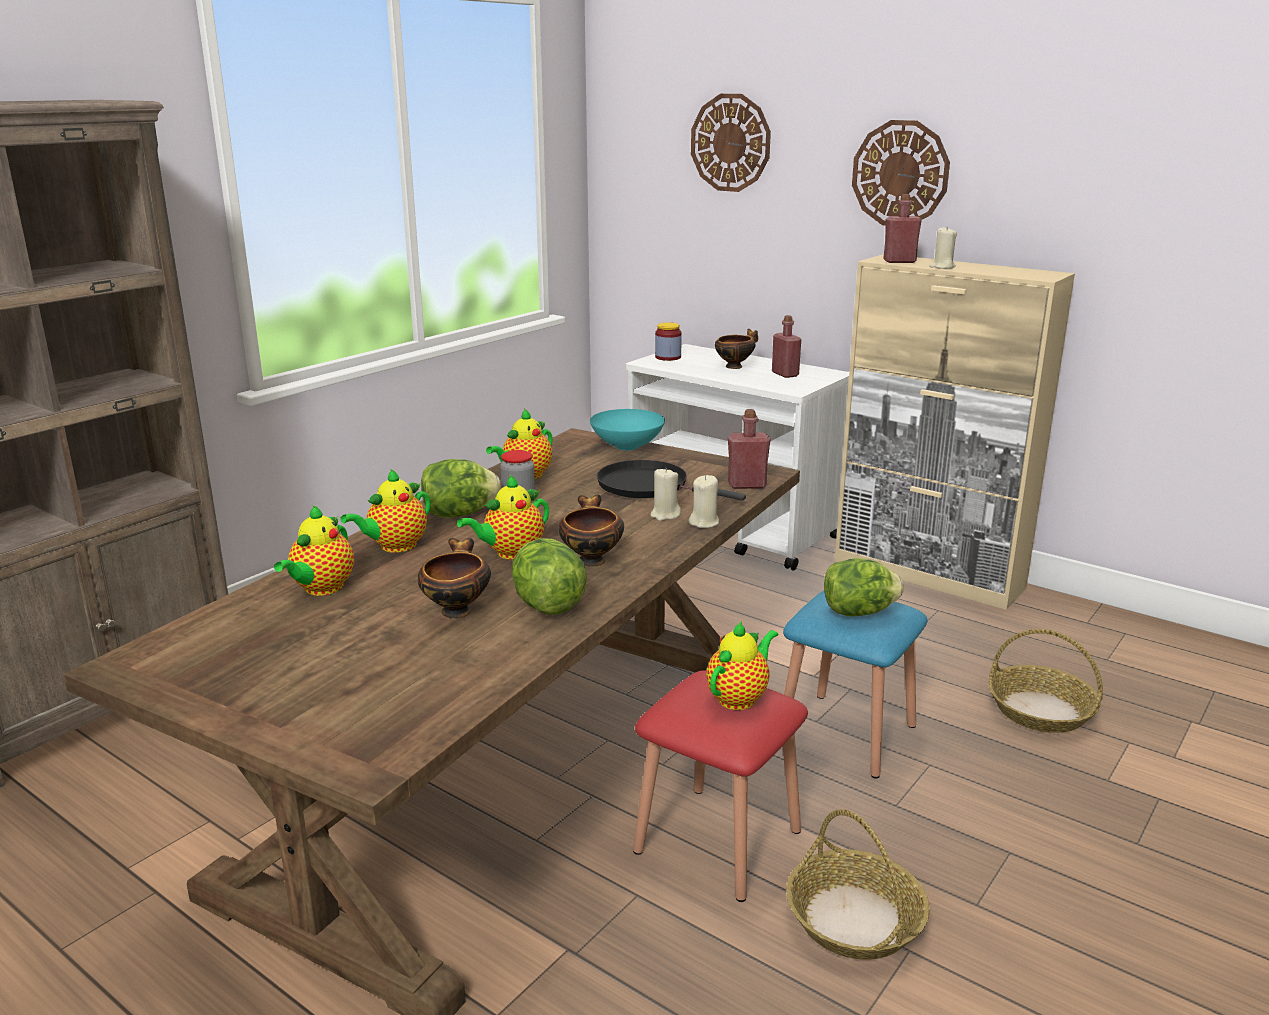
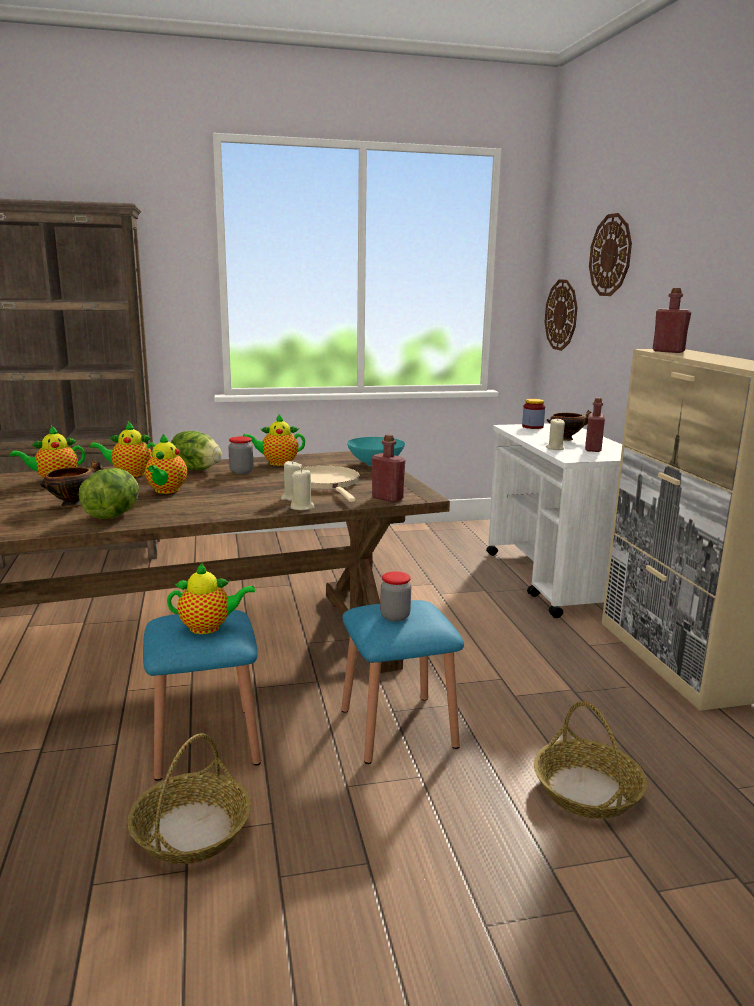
camera: 40 degrees right, 5 degrees down
(510, 553) = (166, 491): teapot -> teapot turned 90 degrees counterclockwise
(591, 559) = (192, 504): bowl -> none
(648, 486) = (327, 483): black frying pan -> beige frying pan
(718, 841) = (205, 742): red stool -> blue stool
(858, 612) = (395, 616): lettuce -> jar
(900, 174) = (705, 274): wall clock -> wall clock (561, 315)
(942, 267) = (690, 356): beige candle -> beige candle (554, 448)

